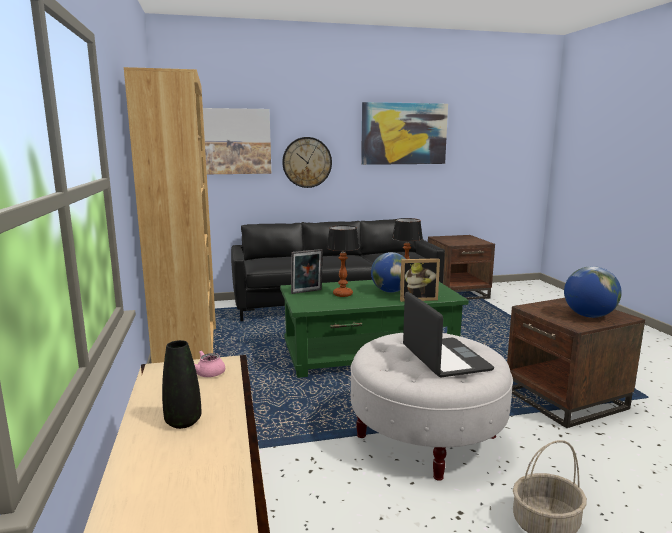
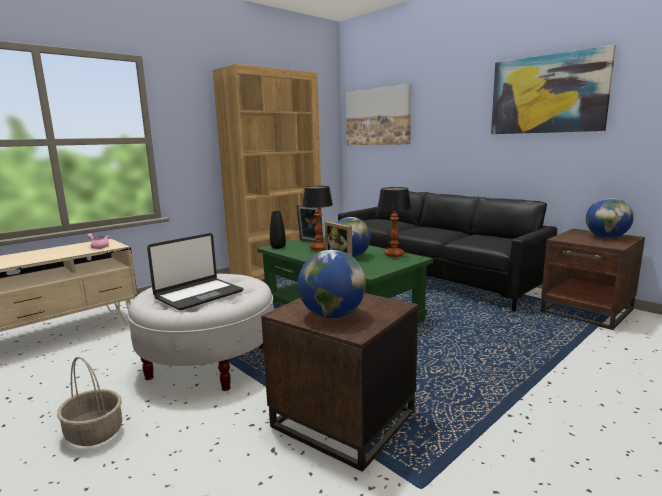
camera: 60 degrees right, 0 degrees up
(183, 422) = (37, 255): black vase -> black vase (278, 247)
(307, 162) = (440, 133): wall clock -> none
(462, 238) = (606, 237): none -> globe

